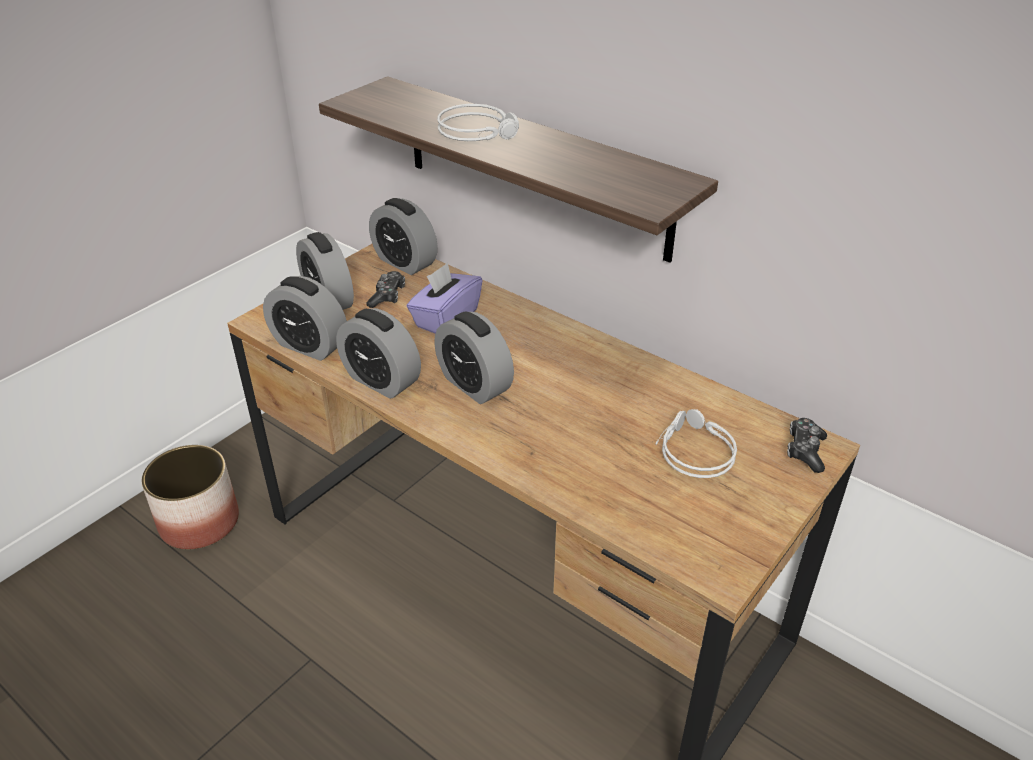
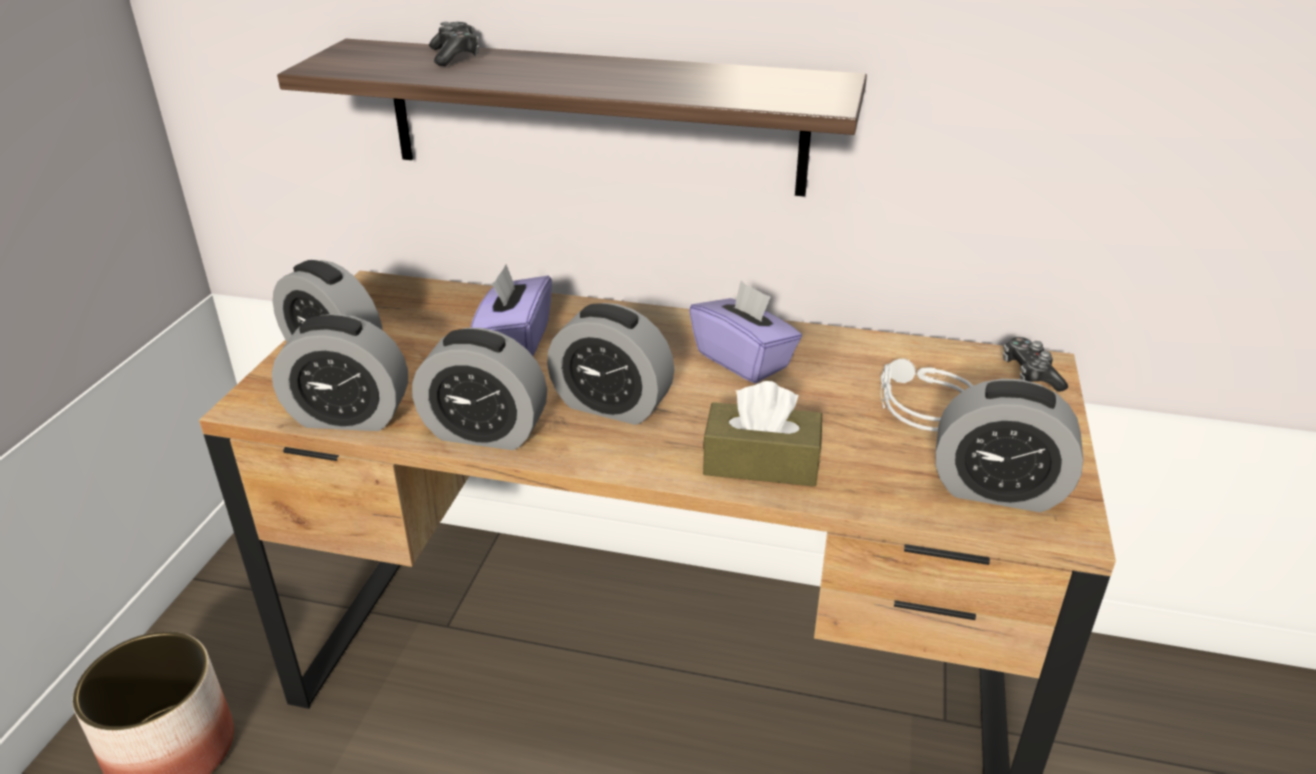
camera: 25 degrees left, 5 degrees down
(387, 296) = (416, 334): game controller -> game controller (455, 56)
(405, 262) = (410, 292): alarm clock -> alarm clock (997, 490)
(479, 131) = (535, 70): grey headphones -> none
(541, 458) = (761, 463): none -> brown tissue box
(591, 376) = (743, 360): none -> purple tissue box

